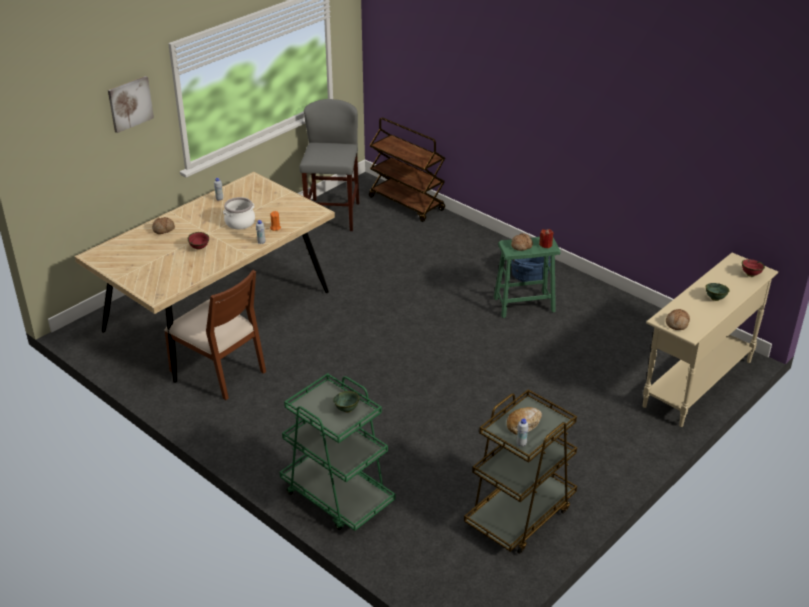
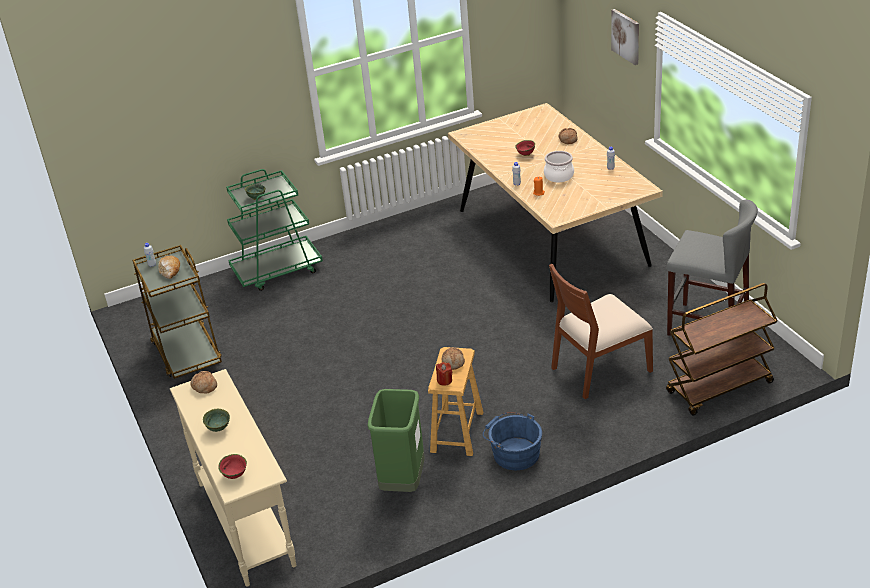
camera: 115 degrees right, 0 degrees up
(219, 370) = (462, 232): brown chair -> brown chair (599, 368)
(524, 304) = (457, 432): green stool -> brown stool
(595, 317) = (403, 482): none -> green trash can

